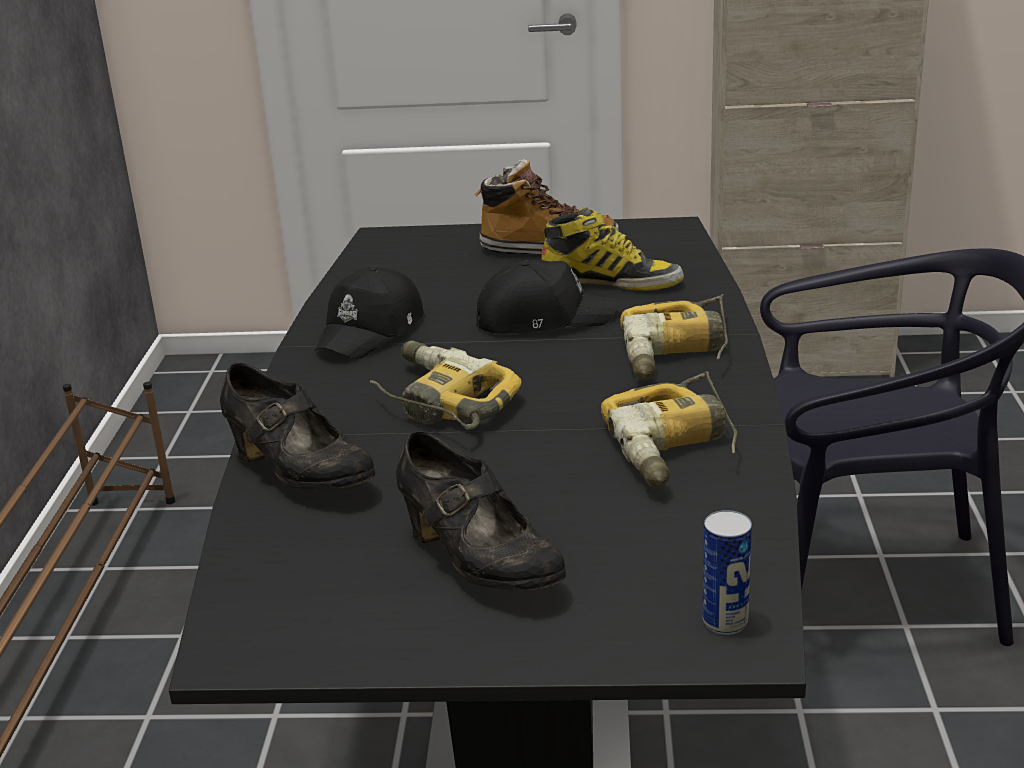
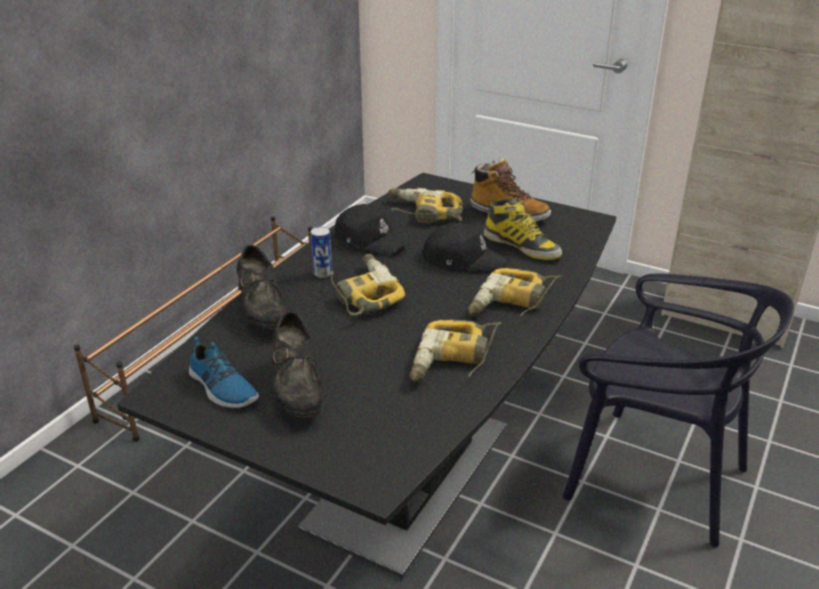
camera: 25 degrees right, 5 degrees up
(343, 601) = (221, 388): none -> shoe
(371, 331) = (369, 240): black cap -> black cap turned 105 degrees counterclockwise
(421, 278) = (423, 214): none -> power drill
(725, 621) = (379, 469): can -> can (323, 273)

